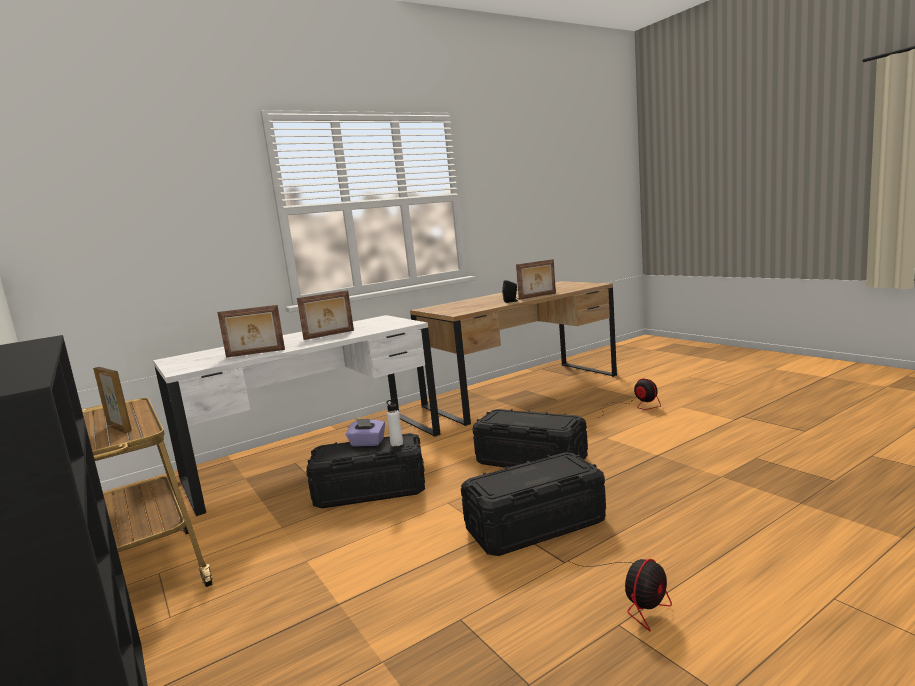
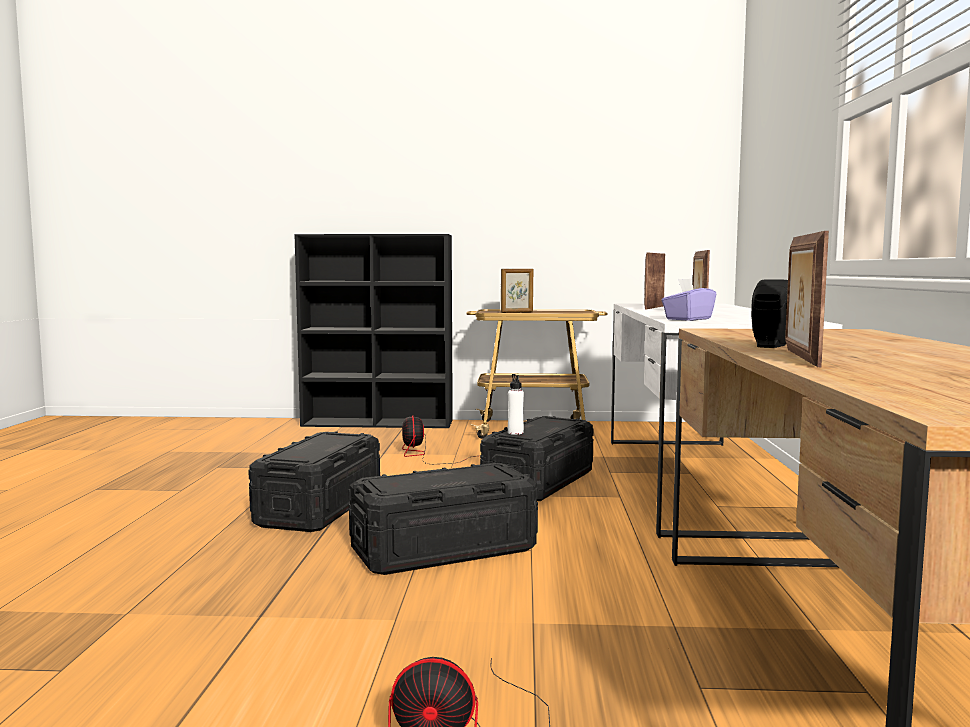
camera: 125 degrees right, 5 degrees down
(367, 443) = (549, 429): purple tissue box -> purple tissue box (688, 319)
(638, 597) = (176, 501): fan -> fan (426, 456)

